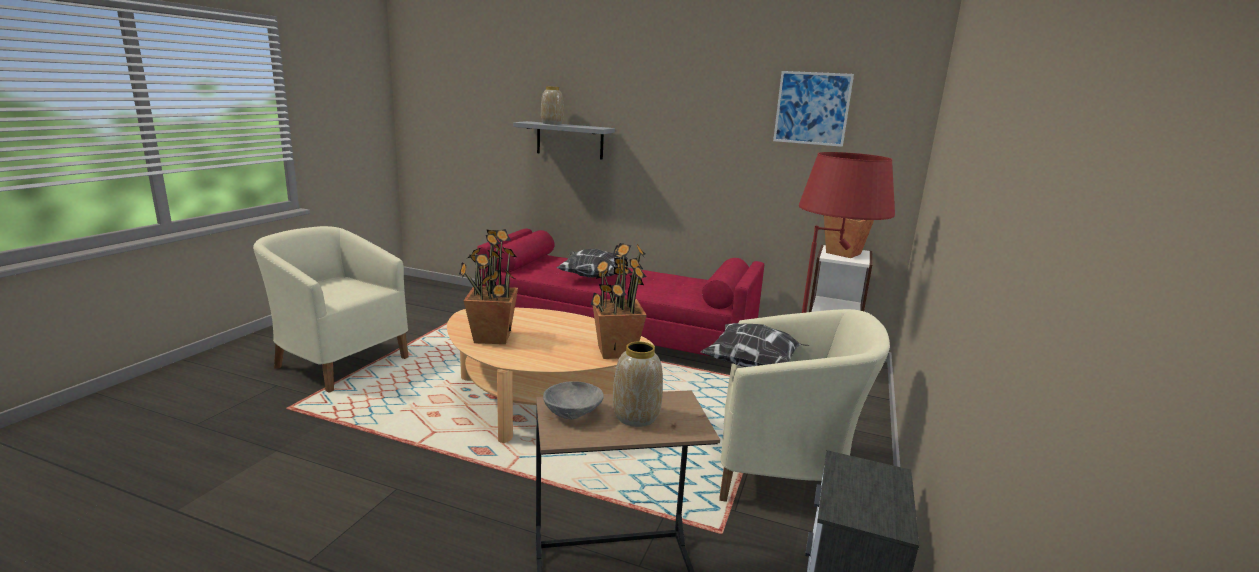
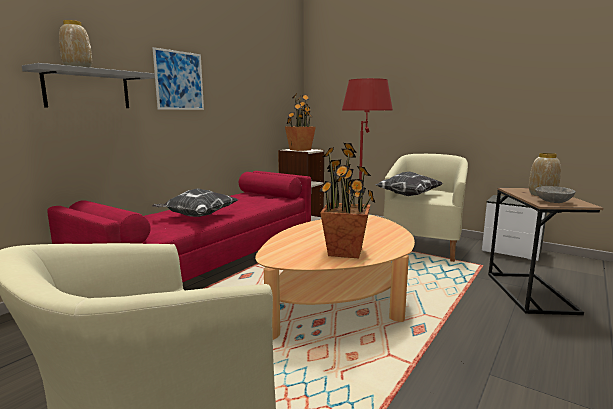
camera: 75 degrees left, 5 degrees down
(615, 351) = (374, 221): potted plant -> none
(812, 108) = (261, 62): picture -> picture (179, 80)

